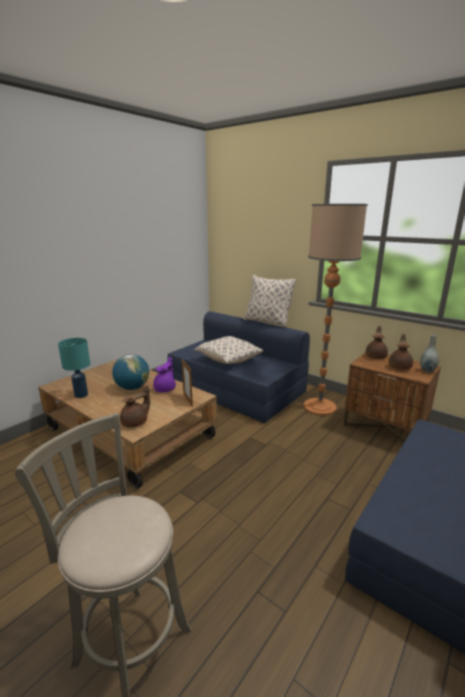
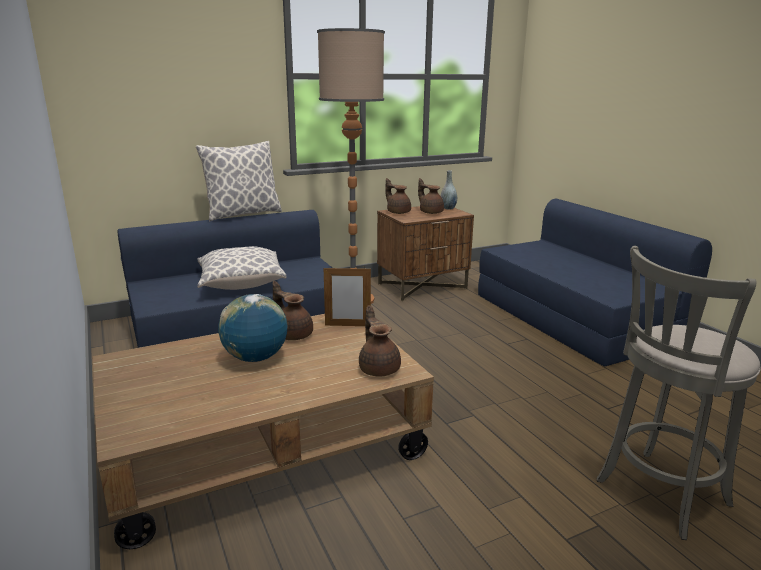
camera: 65 degrees left, 0 degrees up
(81, 395) = (219, 408): turquoise table lamp -> none
(165, 389) = (293, 334): purple teapot -> brown teapot

